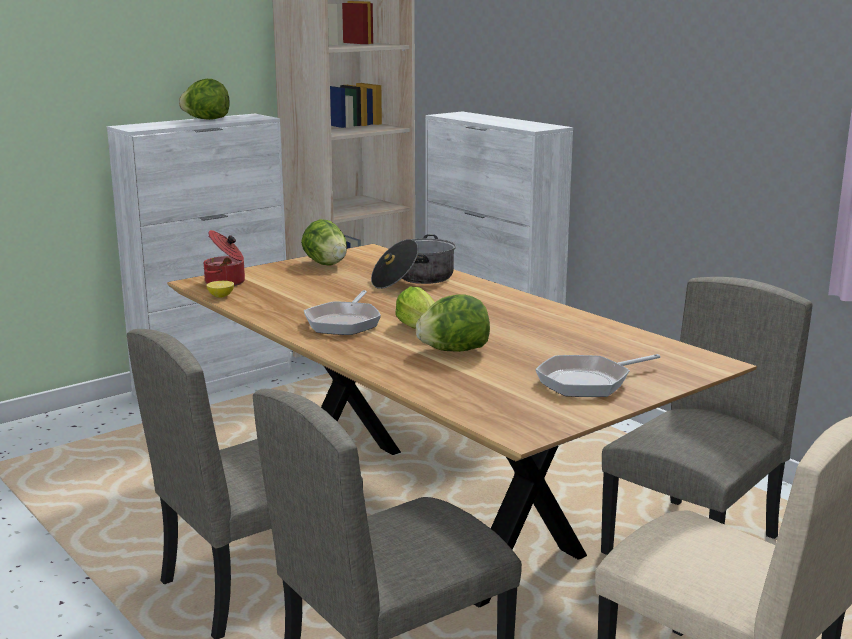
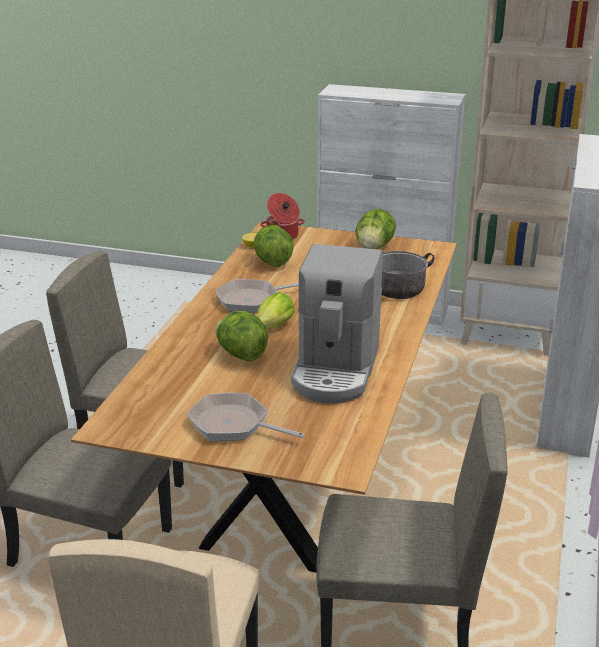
camera: 55 degrees right, 10 degrees up
(206, 119) = (406, 93): lettuce -> lettuce (272, 262)
(540, 328) = (336, 370): none -> coffee machine

